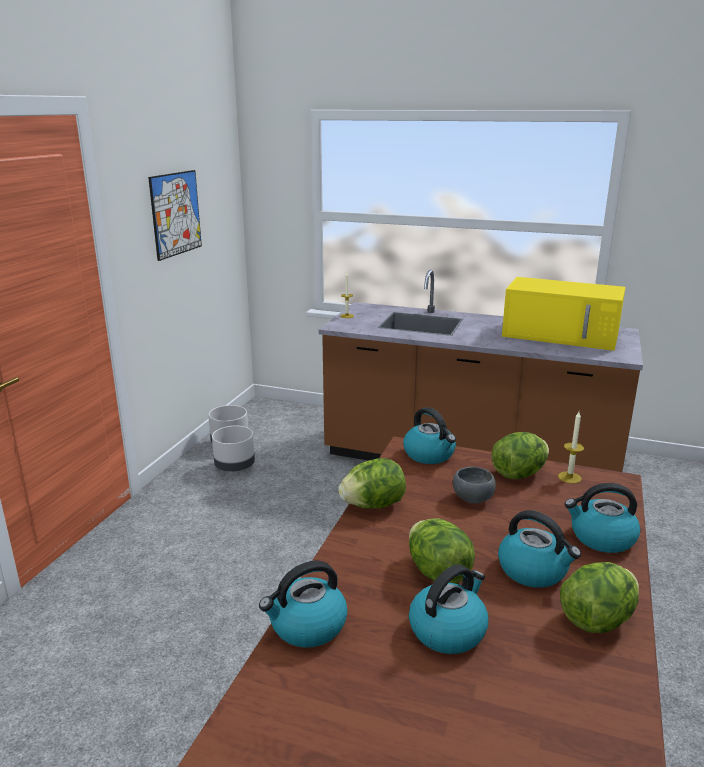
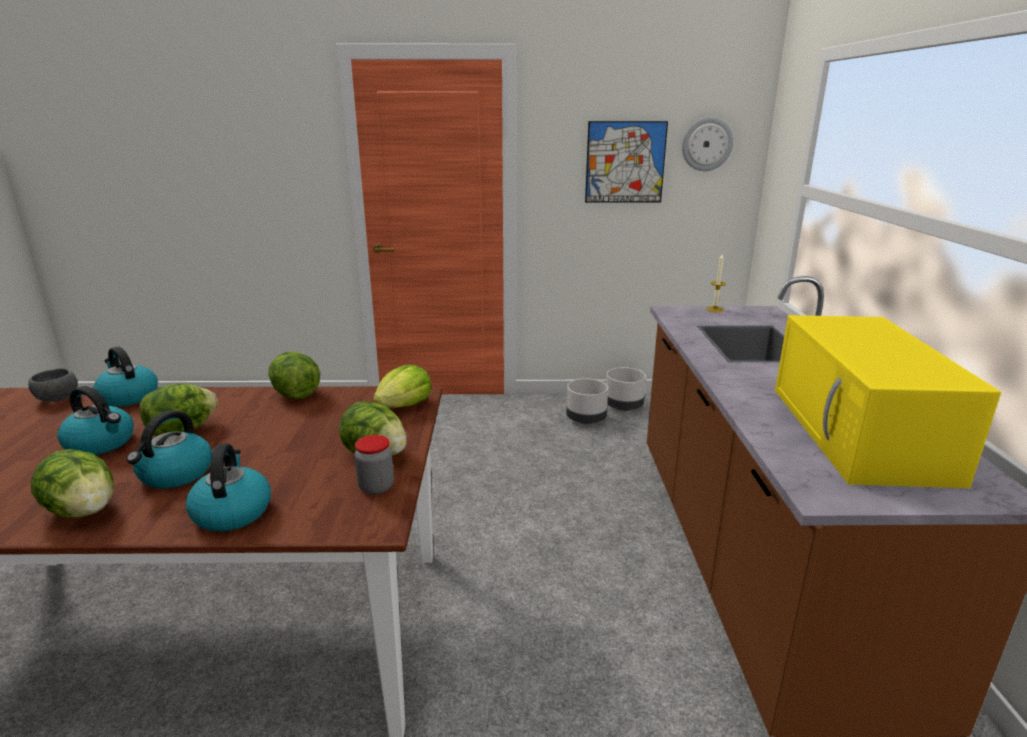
camera: 70 degrees right, 0 degrees up
(215, 187) = (707, 144): none -> wall clock
(429, 454) = (404, 405): kettle -> lettuce
(472, 499) = (312, 435): grey bowl -> grey bowl (56, 399)
(569, 477) = (376, 487): candle -> jar

